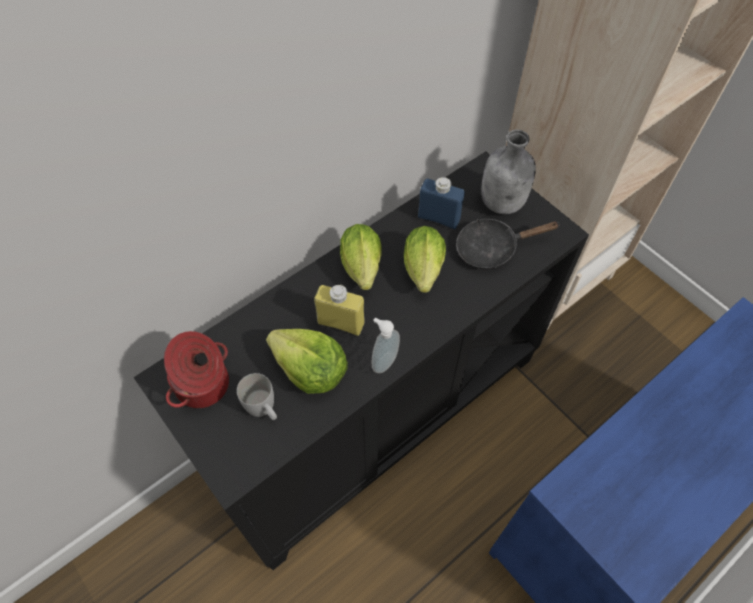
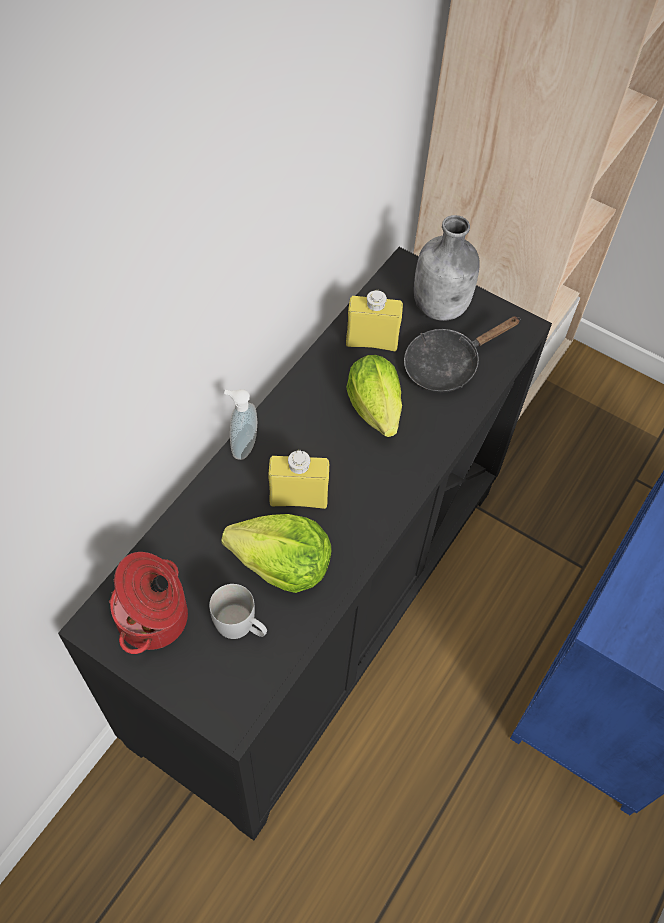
camera: 20 degrees left, 0 degrees up
(362, 270) = (302, 427): lettuce -> none
(383, 361) = (366, 531): soap dispenser -> soap dispenser (242, 446)
(439, 218) = (371, 342): blue bottle -> yellow bottle

